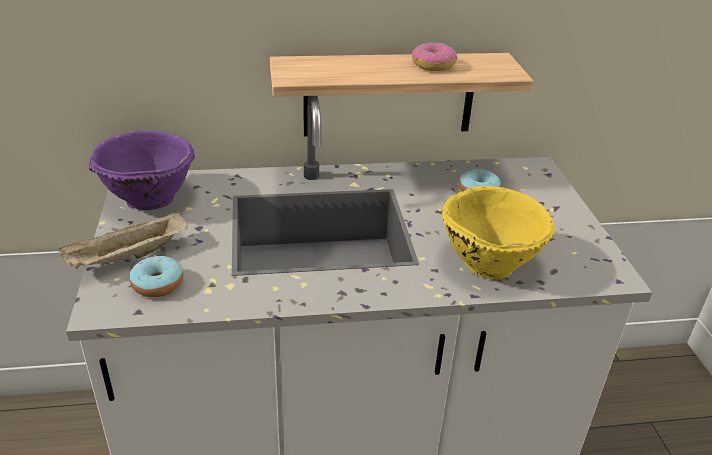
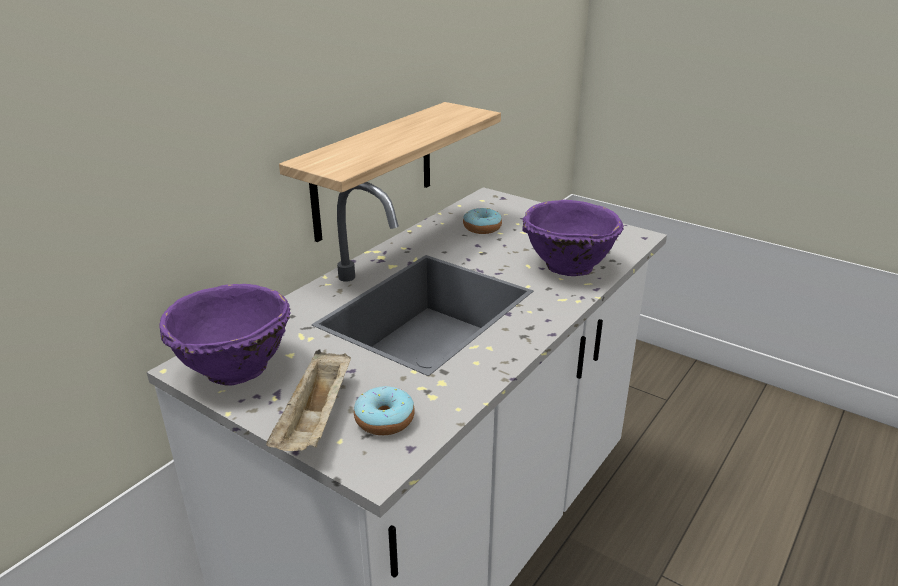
camera: 45 degrees left, 5 degrees down
(433, 65) = (419, 125): donut -> none
(488, 262) = (567, 265): yellow bowl -> purple bowl

